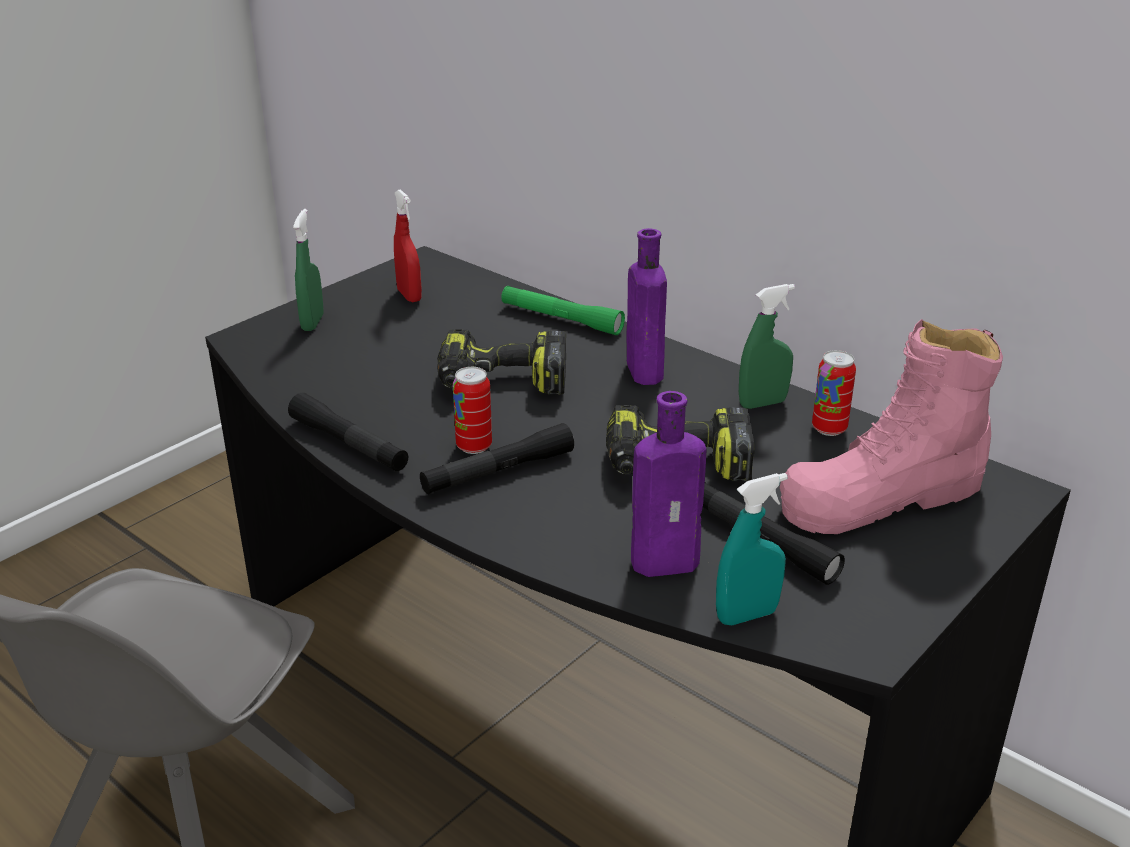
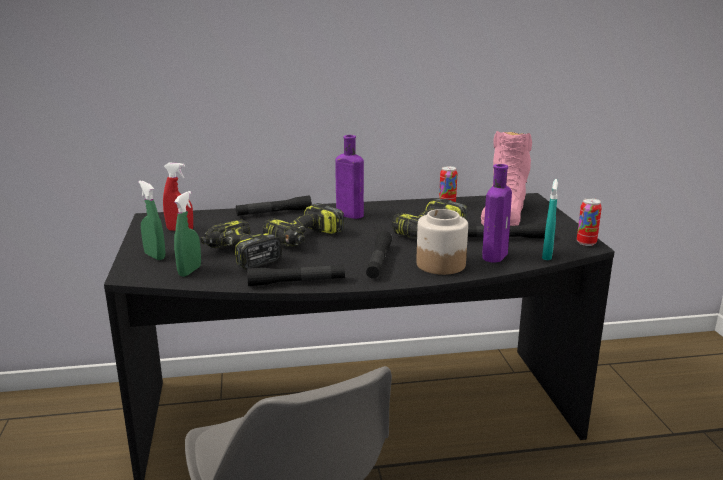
camera: 50 degrees left, 10 degrees down
(383, 369) = (240, 255): none -> power drill
(474, 446) = (349, 259): can -> can (586, 243)
(558, 526) = (440, 264): none -> jar
(561, 319) = (274, 213): green flashlight -> black flashlight
(762, 403) = (411, 207): green spray bottle -> green spray bottle (189, 271)

